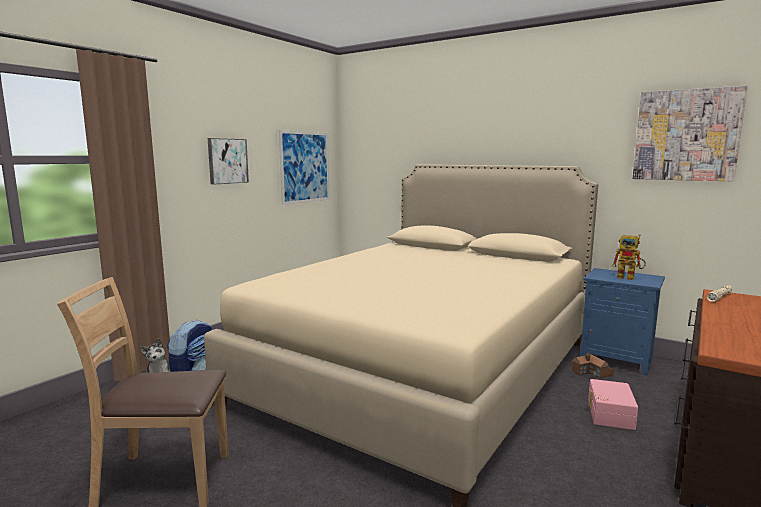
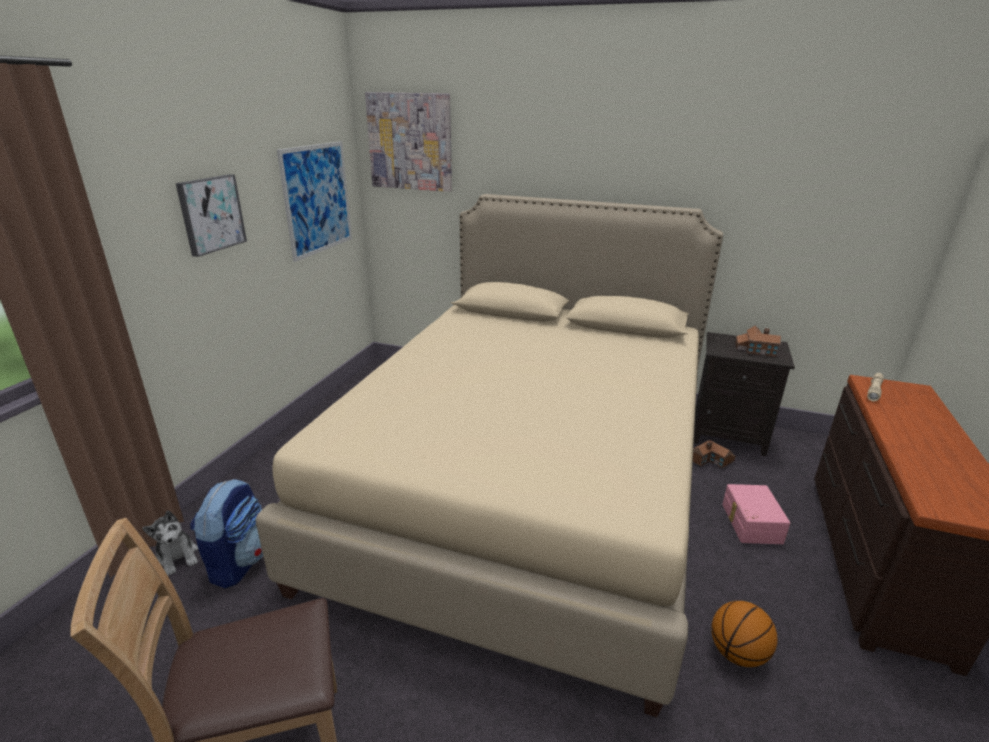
camera: 15 degrees left, 15 degrees up
(555, 488) = (738, 653): none -> basketball
(617, 359) = (729, 435): blue nightstand -> black nightstand
(629, 278) = (754, 349): toy robot -> toy house
(686, 135) = (834, 176): picture -> picture (410, 142)

